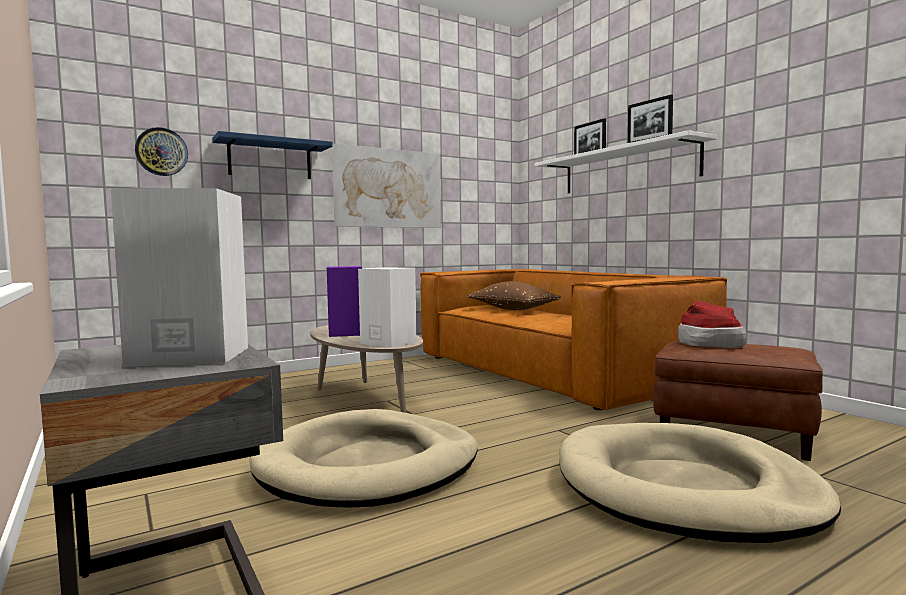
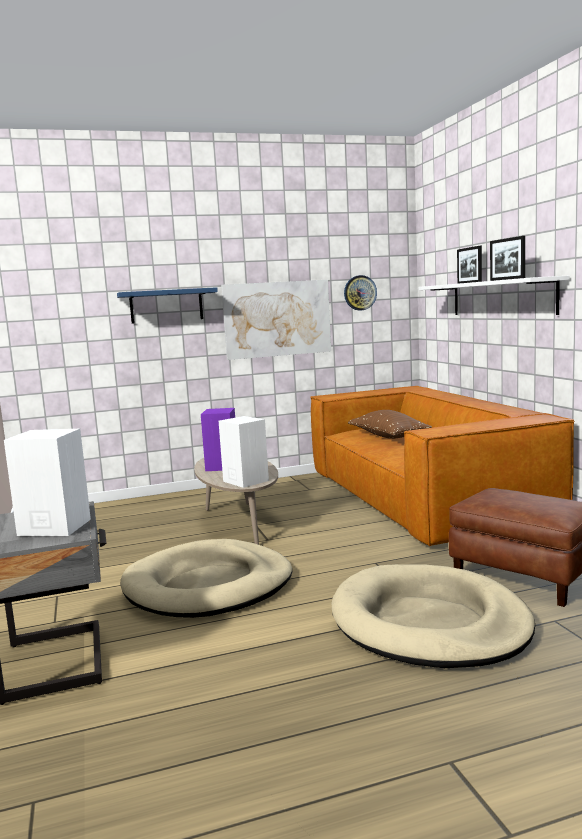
camera: 15 degrees right, 5 degrees up
(161, 152) = (77, 311): wall clock -> wall clock (360, 293)
(707, 343) = (505, 495): hat -> none

